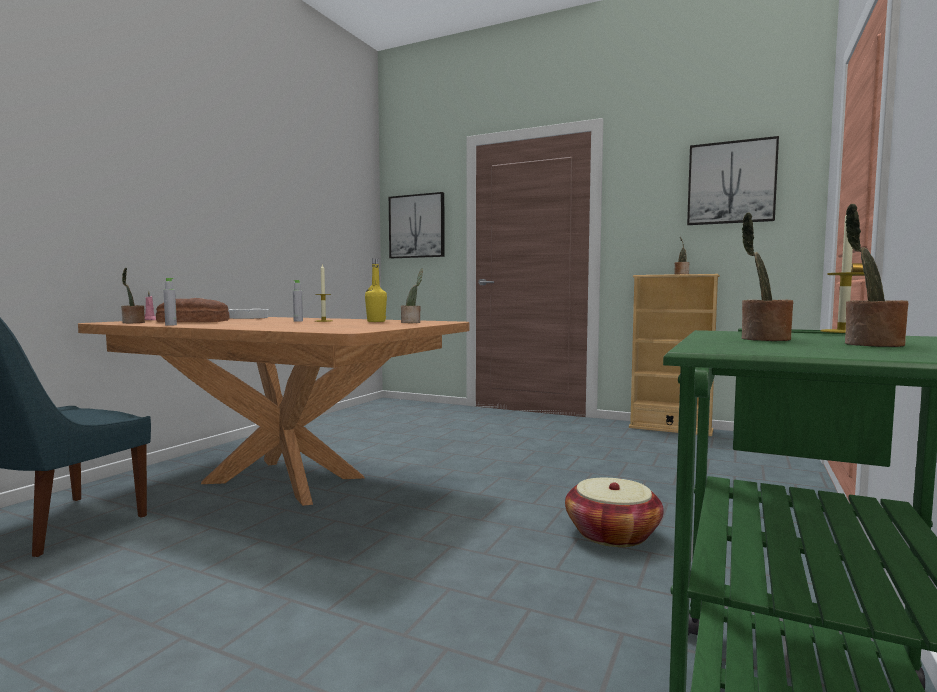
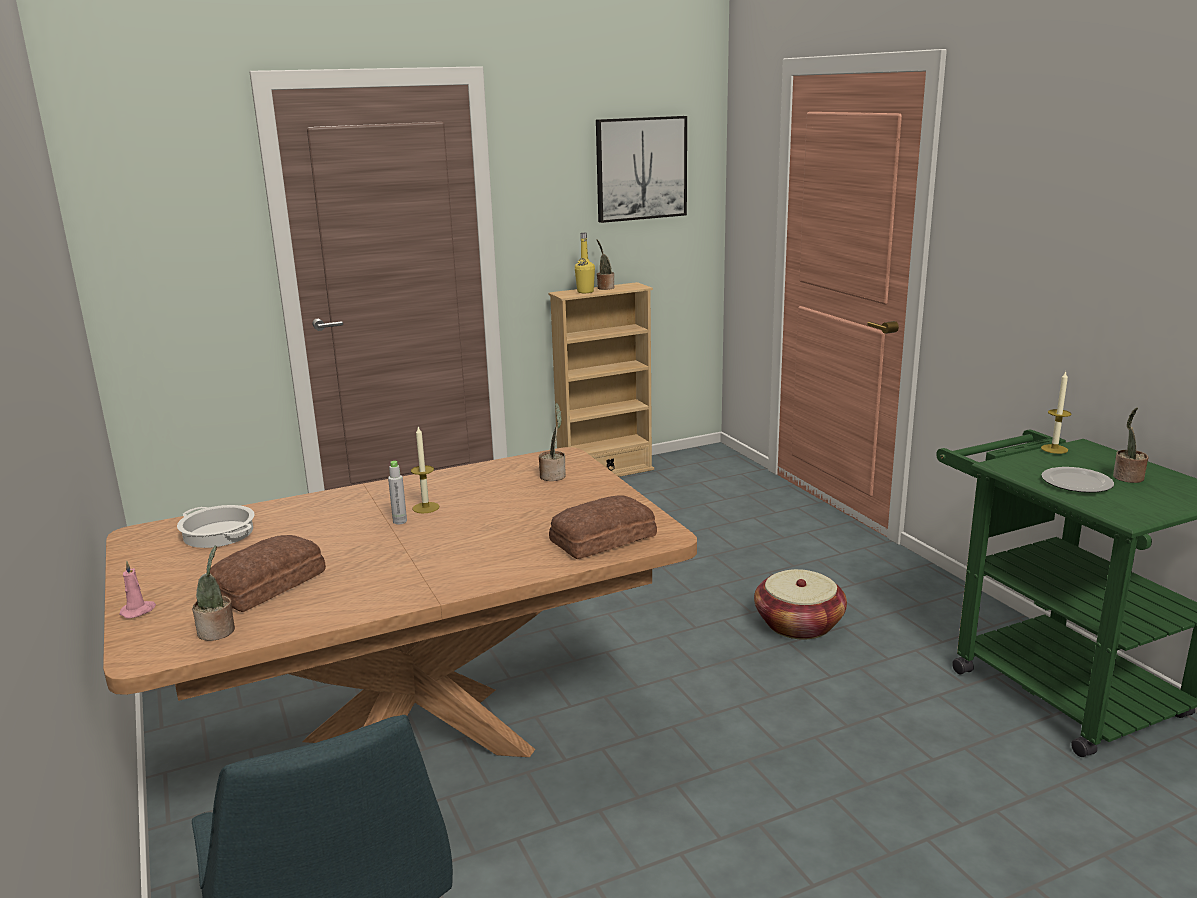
camera: 50 degrees left, 15 degrees up
(171, 325) = (353, 611): grey bottle -> none
(324, 328) = (601, 538): none -> bread
(376, 321) = (495, 485): yellow bottle -> yellow bottle (585, 292)
(417, 226) = (164, 236): picture -> none
(762, 339) = (1076, 482): potted plant -> plate

